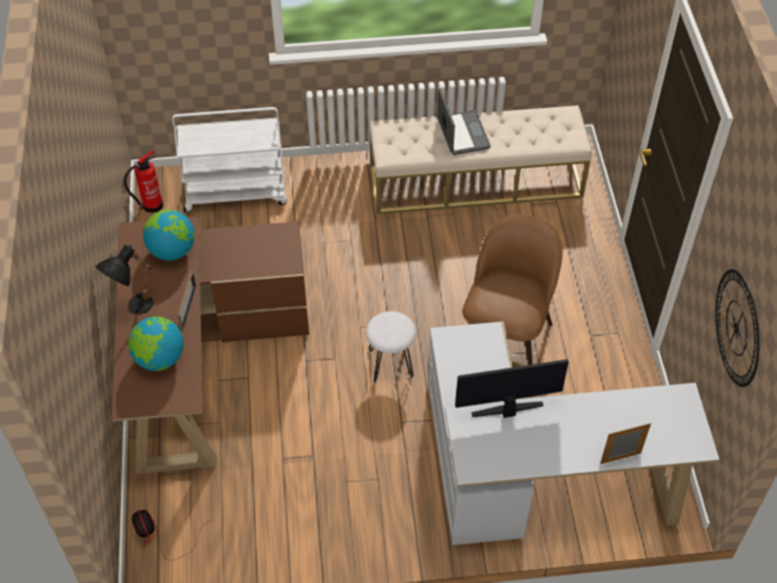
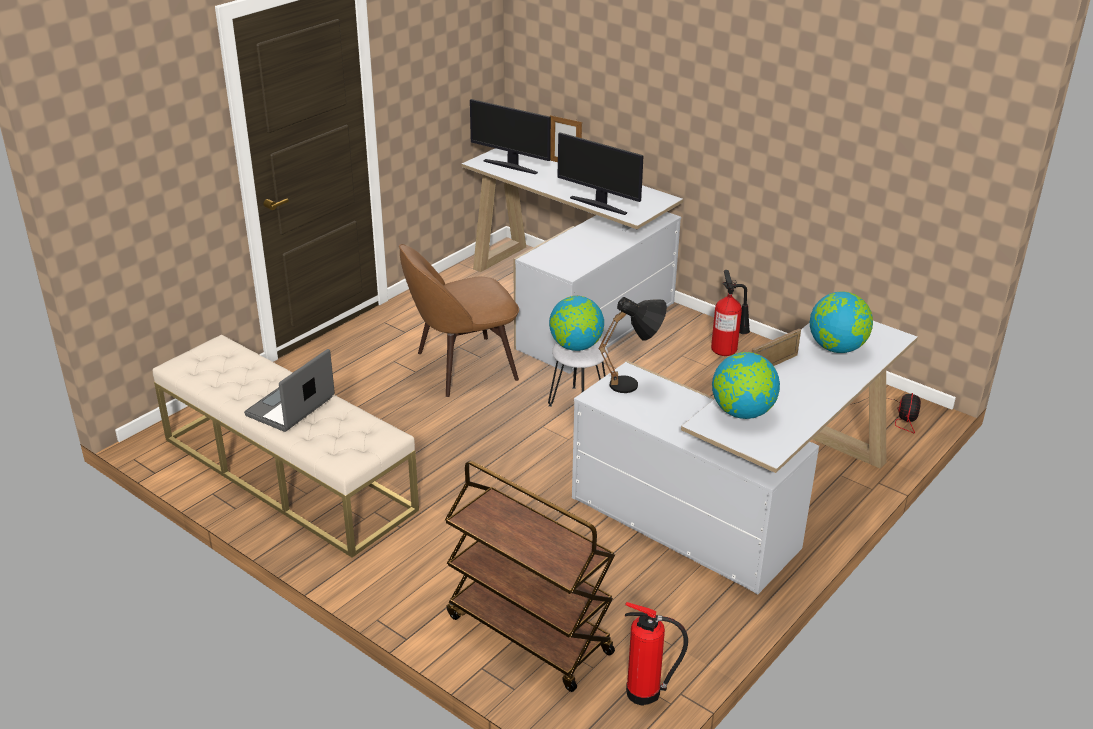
camera: 135 degrees left, 20 degrees down
(133, 308) = (829, 391): black table lamp -> black table lamp (634, 385)
(201, 361) = (746, 502): brown desk -> white desk
(236, 192) = (527, 634): white cart -> brown cart
(349, 515) = (727, 351): none -> fire extinguisher
(392, 325) = (575, 346): none -> globe
(653, 413) = (511, 166): none -> monitor
(737, 328) = (459, 64): wall clock -> none

